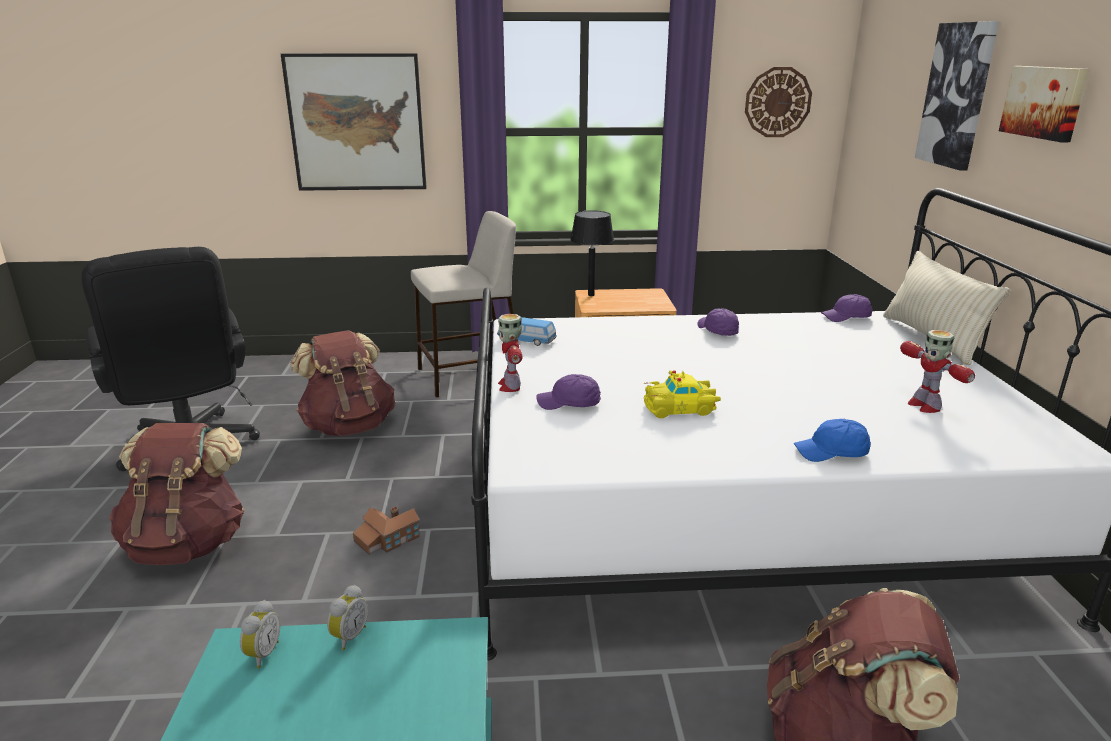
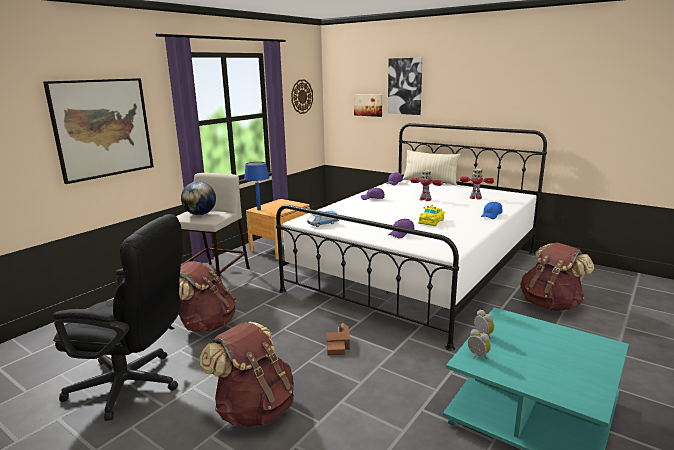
camera: 50 degrees left, 5 degrees down
(445, 272) = (200, 214): none -> globe
(510, 385) = (367, 238): toy robot -> toy robot (425, 199)
(591, 295) = (259, 209): black table lamp -> blue table lamp
(1045, 102) = (456, 85): picture -> picture (368, 105)

